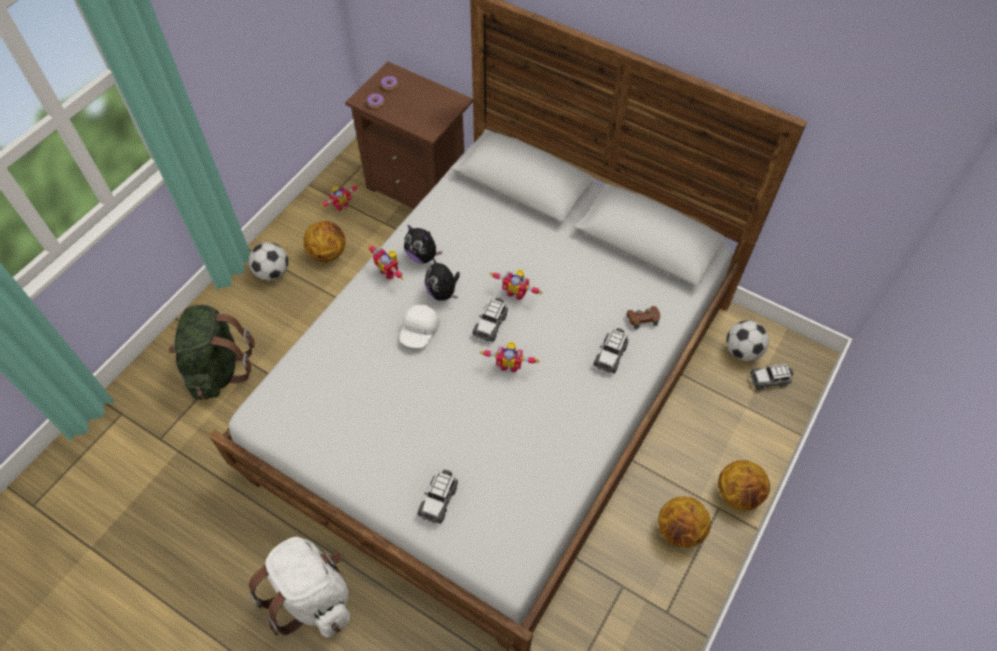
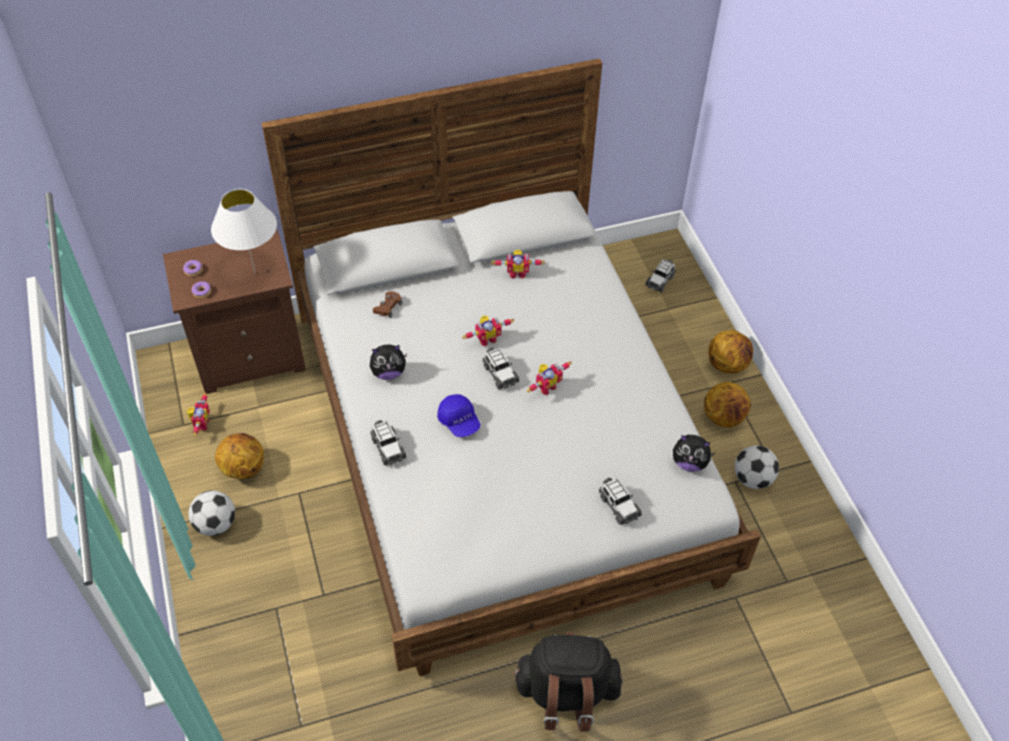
camera: 50 degrees left, 5 degrees down
(218, 369) = (275, 632): green backpack -> none
(312, 595) = (566, 693): white backpack -> black backpack
(390, 271) = (380, 403): toy robot -> toy robot (517, 273)
(419, 331) = (459, 421): white cap -> blue cap
(421, 116) = (254, 273): none -> white table lamp
(443, 293) = (439, 383): plush toy -> plush toy (689, 462)
(610, 355) = (598, 324): toy car -> toy car (388, 448)
(643, 319) = (586, 285): brown game controller -> brown game controller (388, 307)
(742, 351) = (623, 276): football -> football (752, 478)

